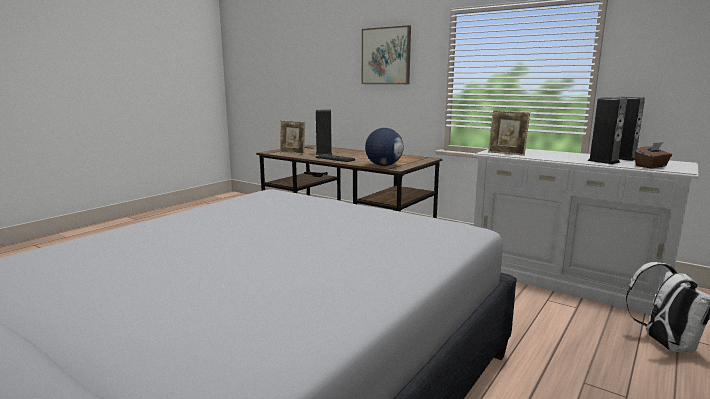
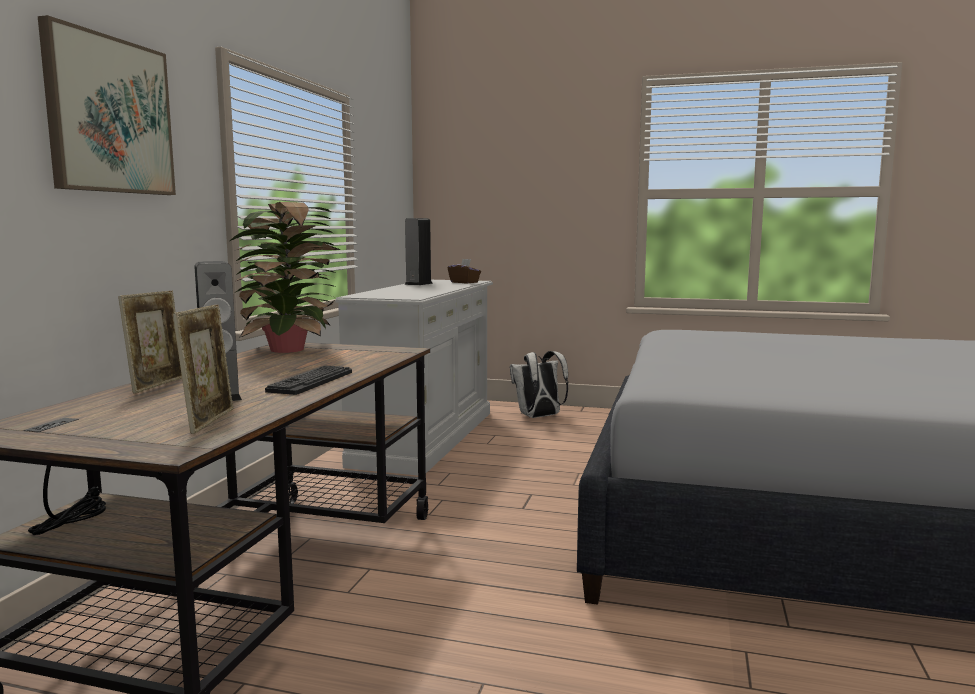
camera: 110 degrees left, 5 degrees down
(383, 165) = (384, 355): globe -> none
(410, 158) = (290, 350): none -> potted plant
(506, 154) = (417, 295): picture frame -> picture frame (157, 385)
(603, 161) = (446, 285): speaker -> none

